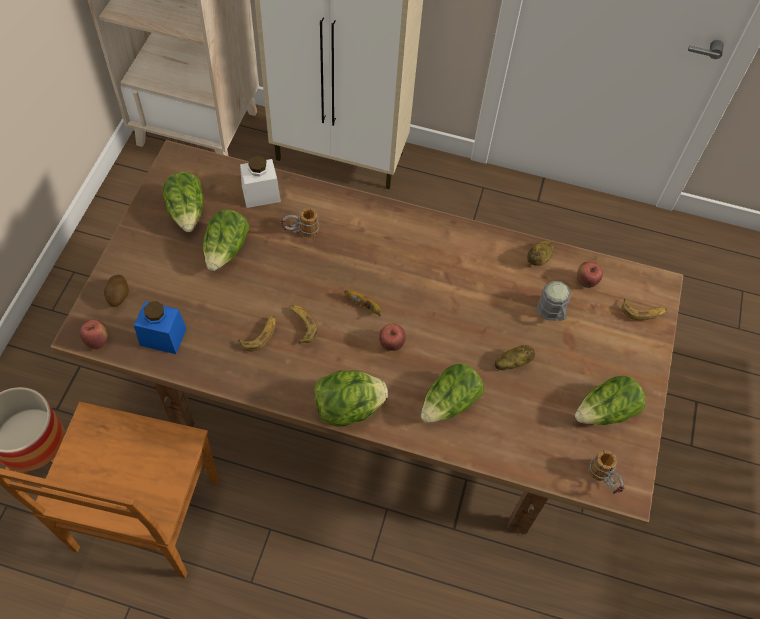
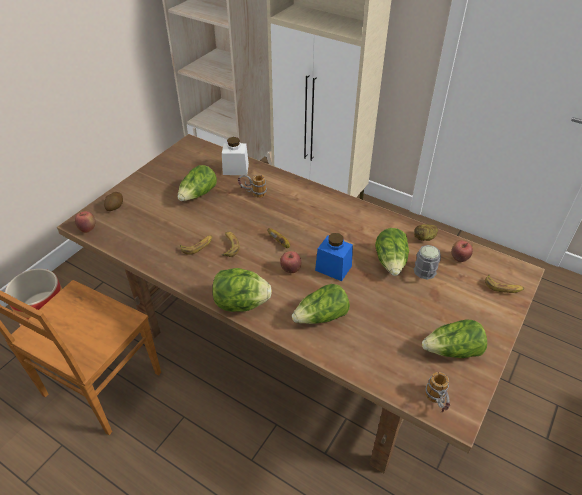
camera: 20 degrees right, 15 degrees down
(163, 337) = (131, 235): blue jar -> blue jar (333, 268)
(187, 212) = (183, 171): lettuce -> lettuce (391, 262)
(512, 362) = (382, 300): potato -> none

